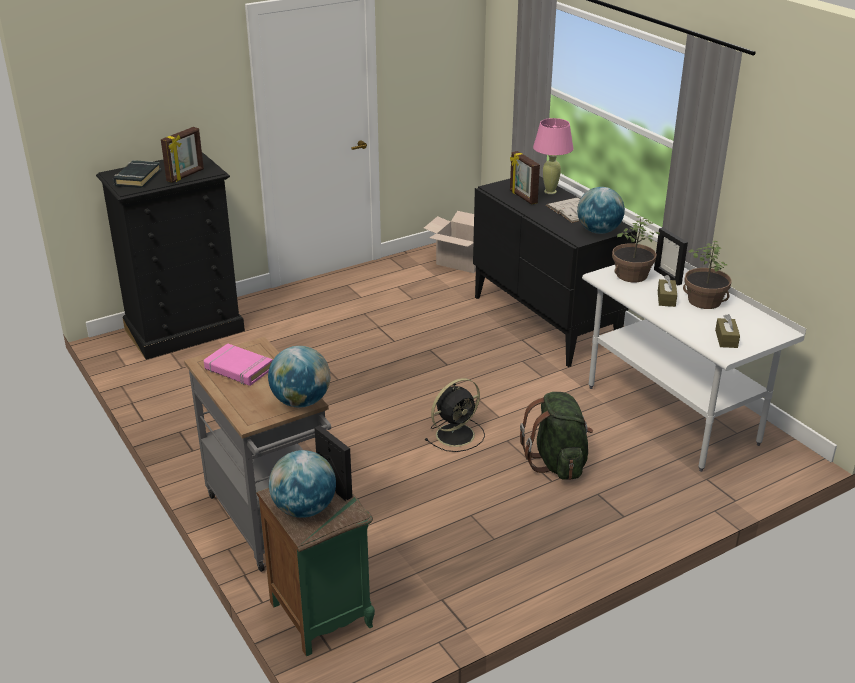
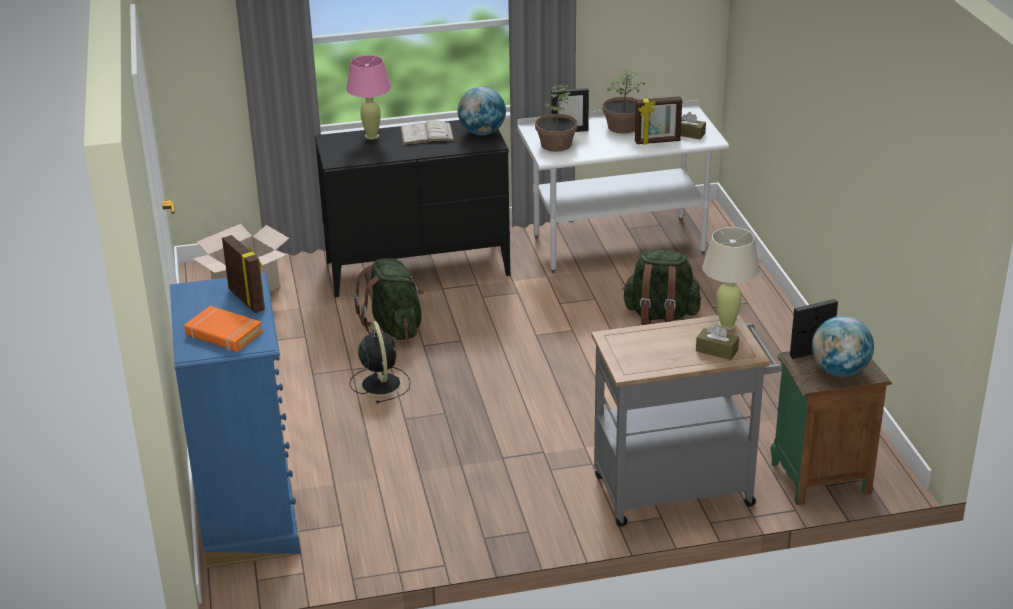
camera: 70 degrees left, 0 degrees up
(137, 178) = (223, 334): black book -> orange book
(185, 330) = (248, 514): black dresser -> blue dresser
(238, 369) = (651, 352): pink book -> none
(301, 402) = (727, 324): globe -> beige table lamp
(446, 332) = (394, 328): none -> green backpack
(456, 434) = (588, 358): black fan -> black fan (380, 383)
(522, 197) = (373, 151): picture frame -> picture frame (657, 142)
(666, 298) = (608, 140): brown tissue box -> brown tissue box (716, 350)

